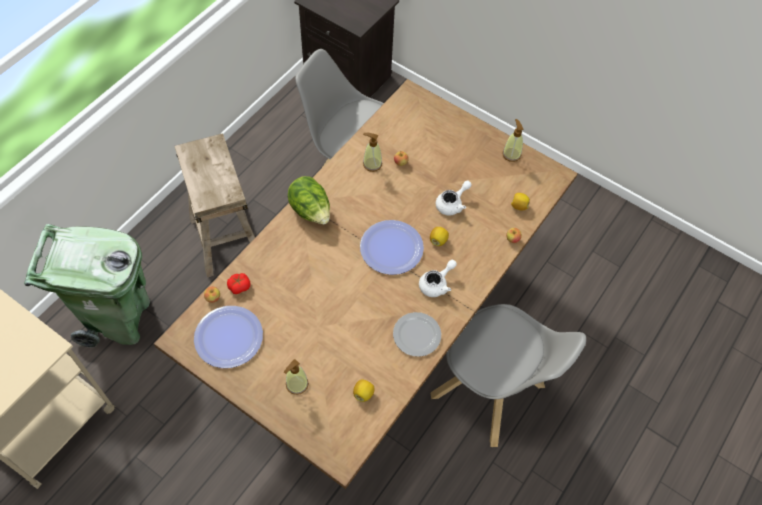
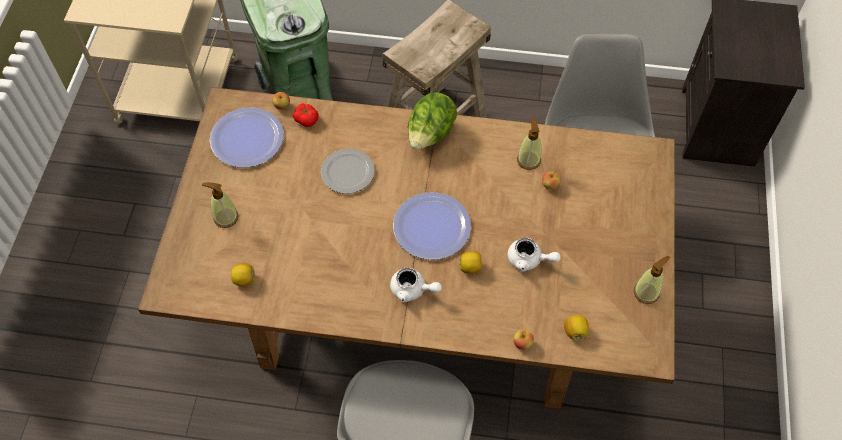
camera: 65 degrees right, 0 degrees up
(416, 334) = (338, 297): plate -> plate (348, 171)

